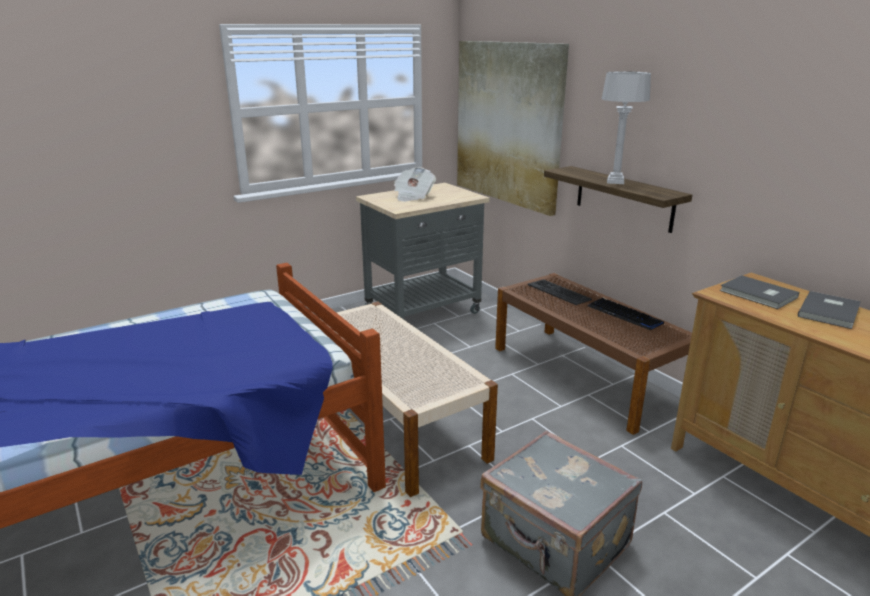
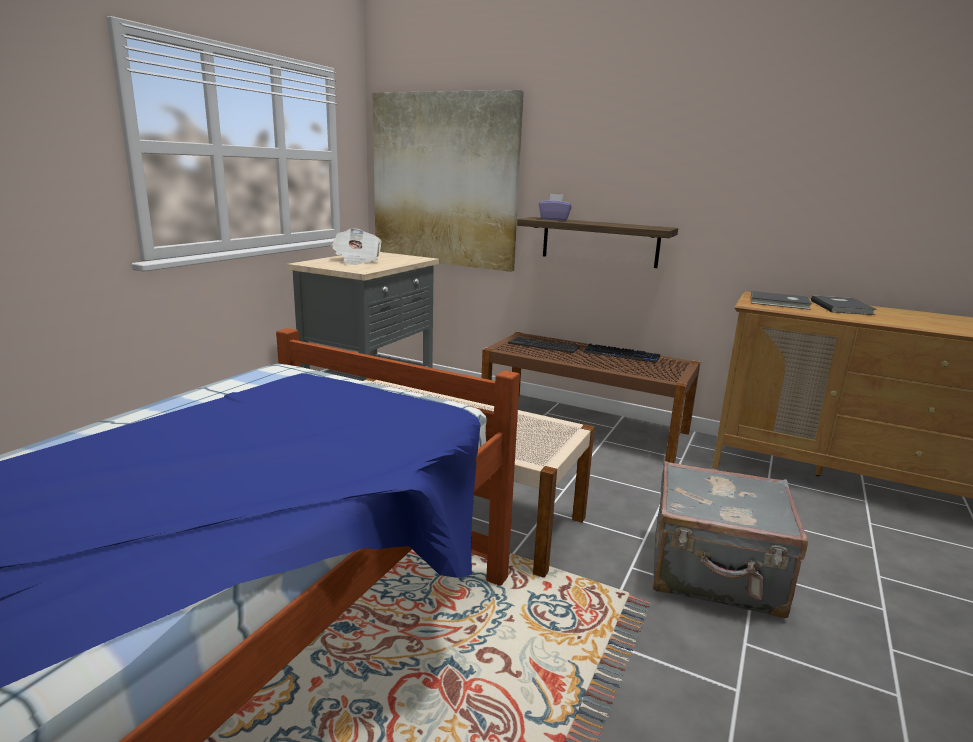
camera: 30 degrees left, 5 degrees down
(580, 173) = (554, 219): none -> purple tissue box
(615, 182) = (600, 223): grey table lamp -> none

